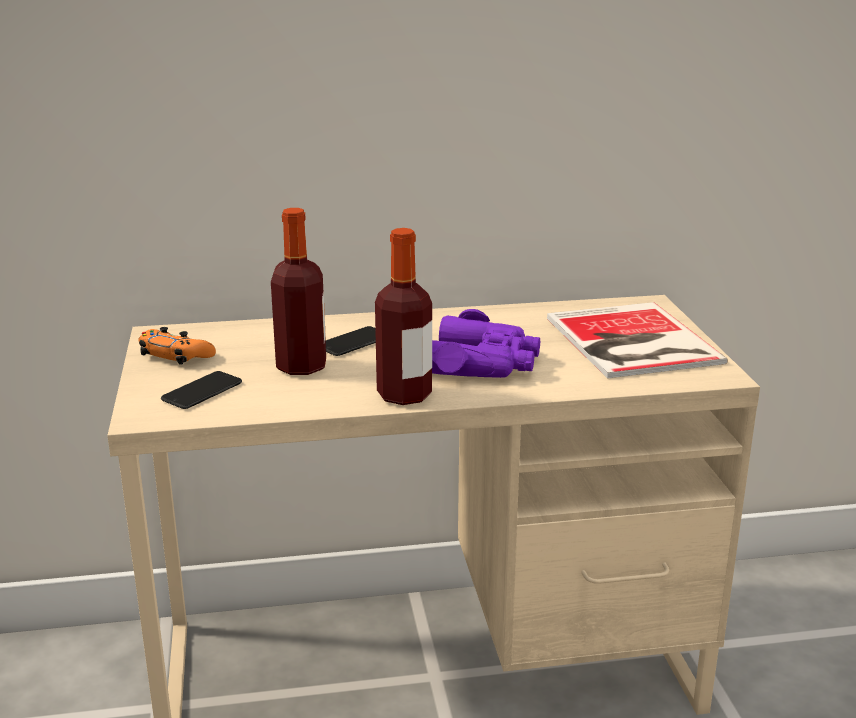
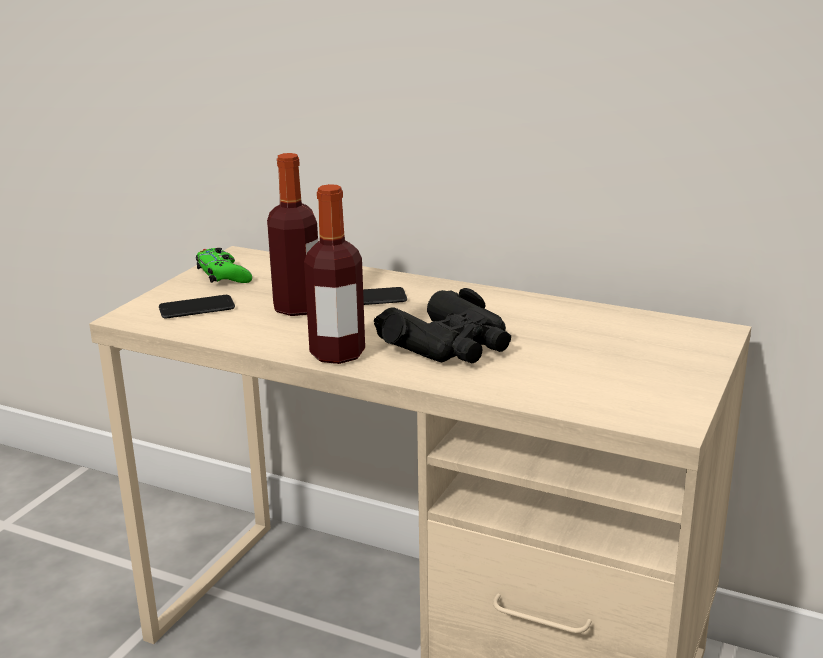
camera: 35 degrees right, 0 degrees up
(175, 355) = (223, 275): orange game controller -> green game controller
(482, 363) = (449, 345): purple binoculars -> black binoculars
(631, 342) = (628, 364): book -> none

